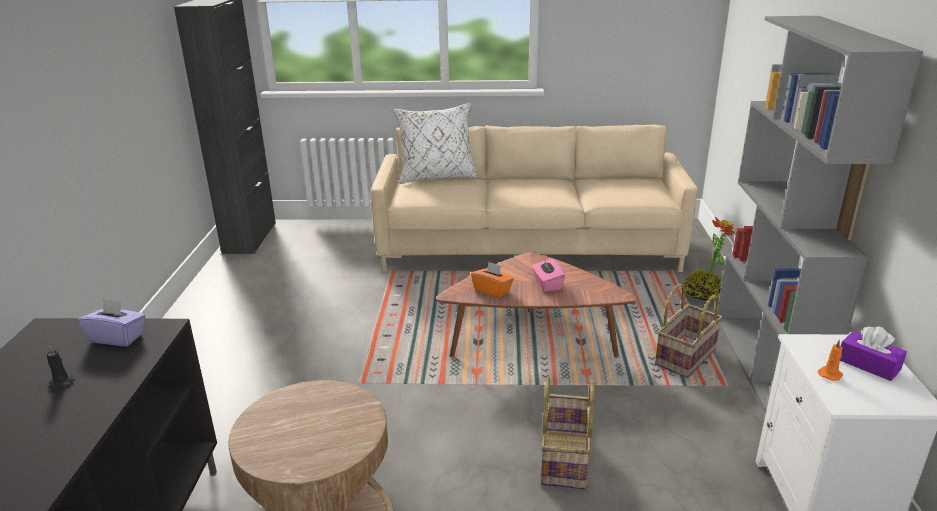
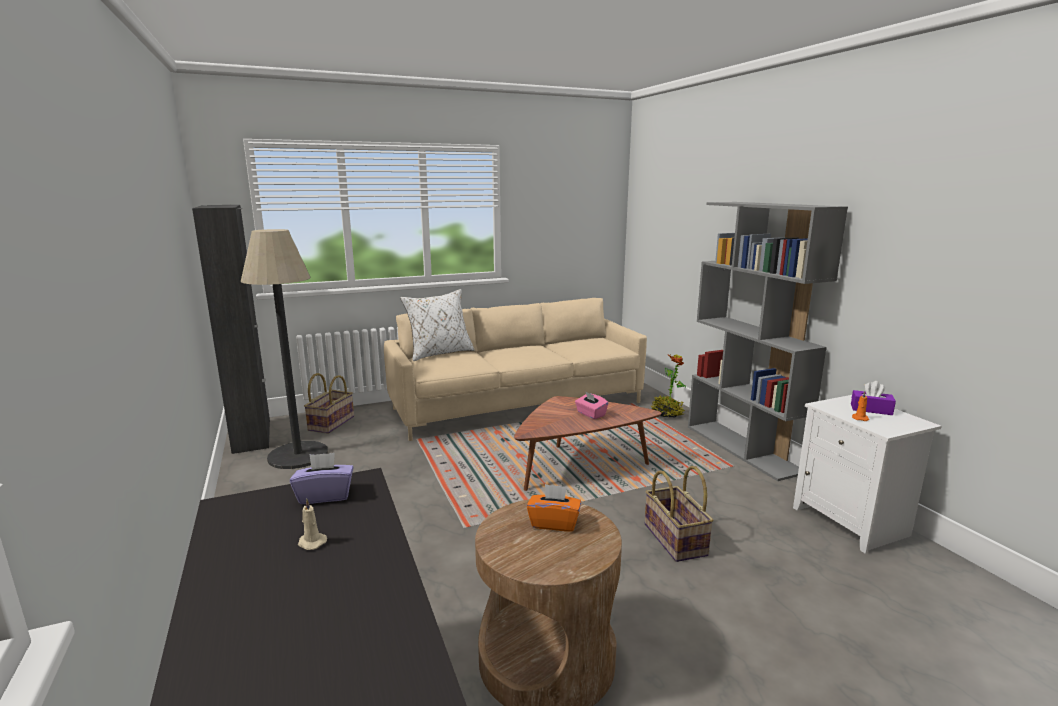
camera: 25 degrees left, 10 degrees down
(61, 382) = (311, 542): black candle -> beige candle
(273, 267) = (298, 455): none -> floor lamp
(492, 290) = (554, 425): orange tissue box -> orange tissue box (554, 523)
(684, 356) = (690, 454): basket -> basket (331, 423)

